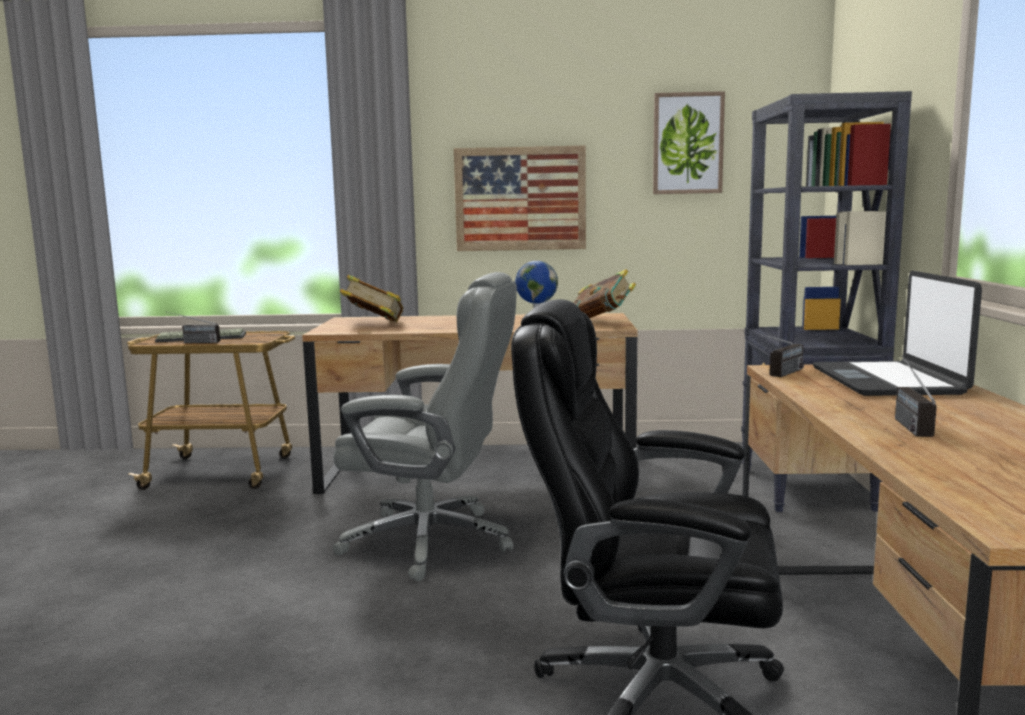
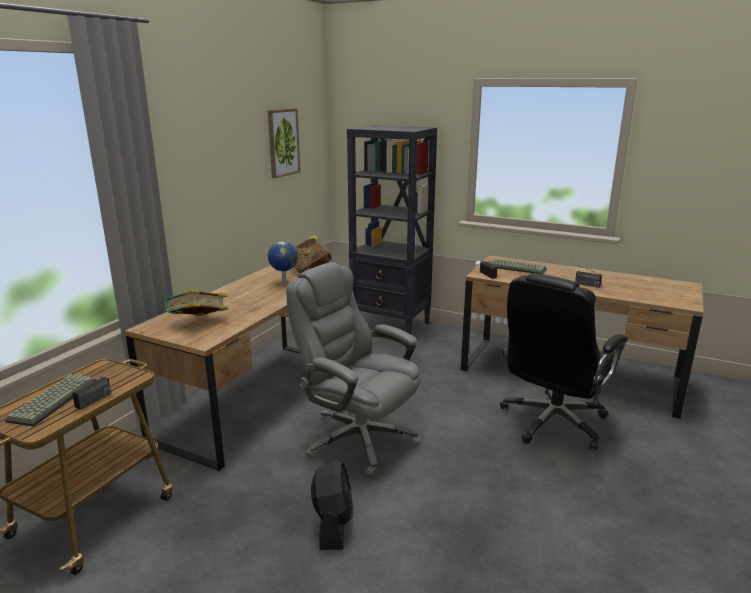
camera: 65 degrees left, 10 degrees up
(237, 569) = (333, 524): none -> black fan
(432, 541) = (358, 439): grey office chair -> grey office chair turned 90 degrees counterclockwise
(520, 199) = (210, 194): picture -> none
(888, 381) = (517, 268): laptop -> keyboard

